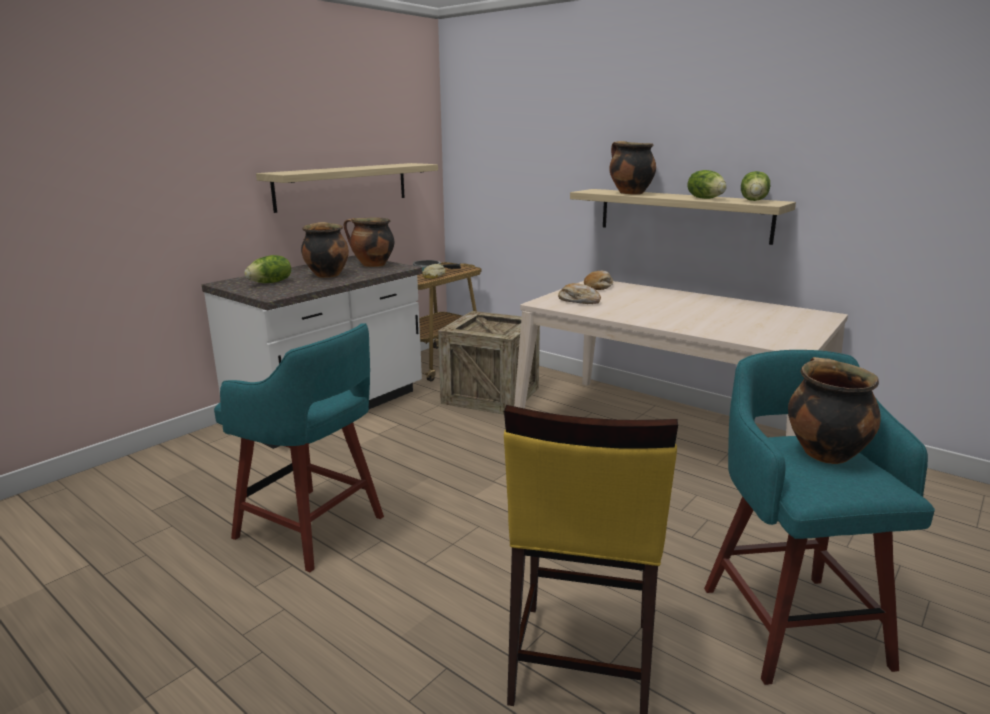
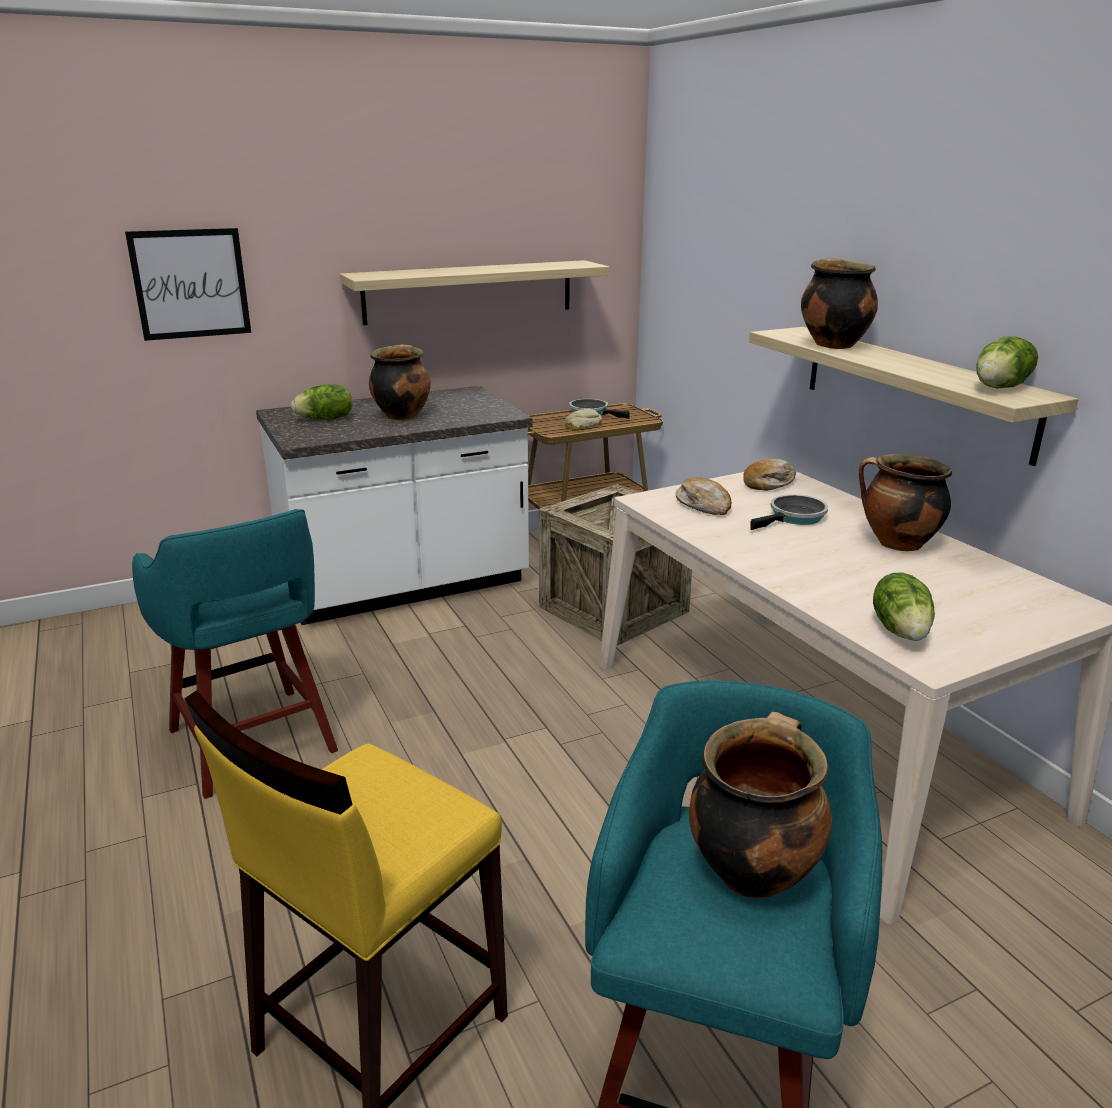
camera: 25 degrees right, 5 degrees up
(144, 182) = (190, 284): none -> picture
(372, 265) = (475, 406): cooking pot -> cooking pot (896, 544)
(636, 299) = (794, 517): none -> frying pan
(706, 198) = (927, 372): lettuce -> lettuce (901, 630)

